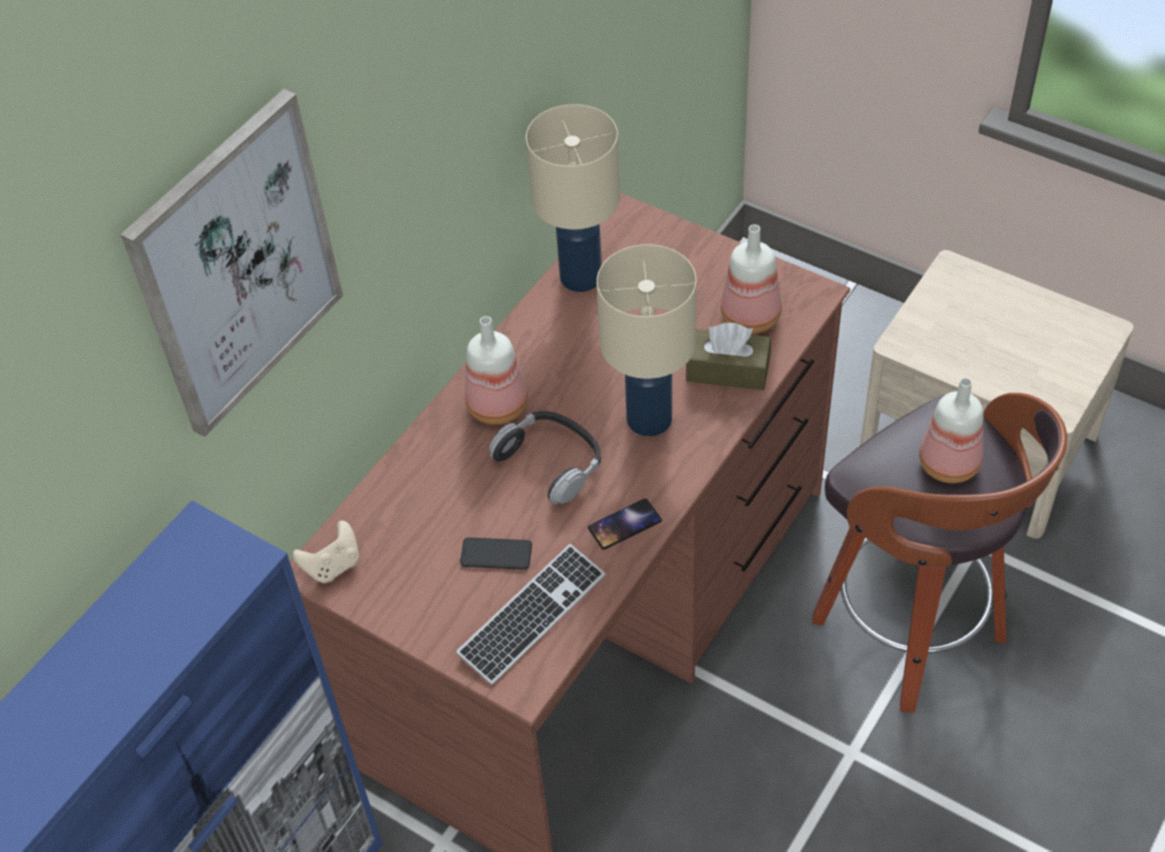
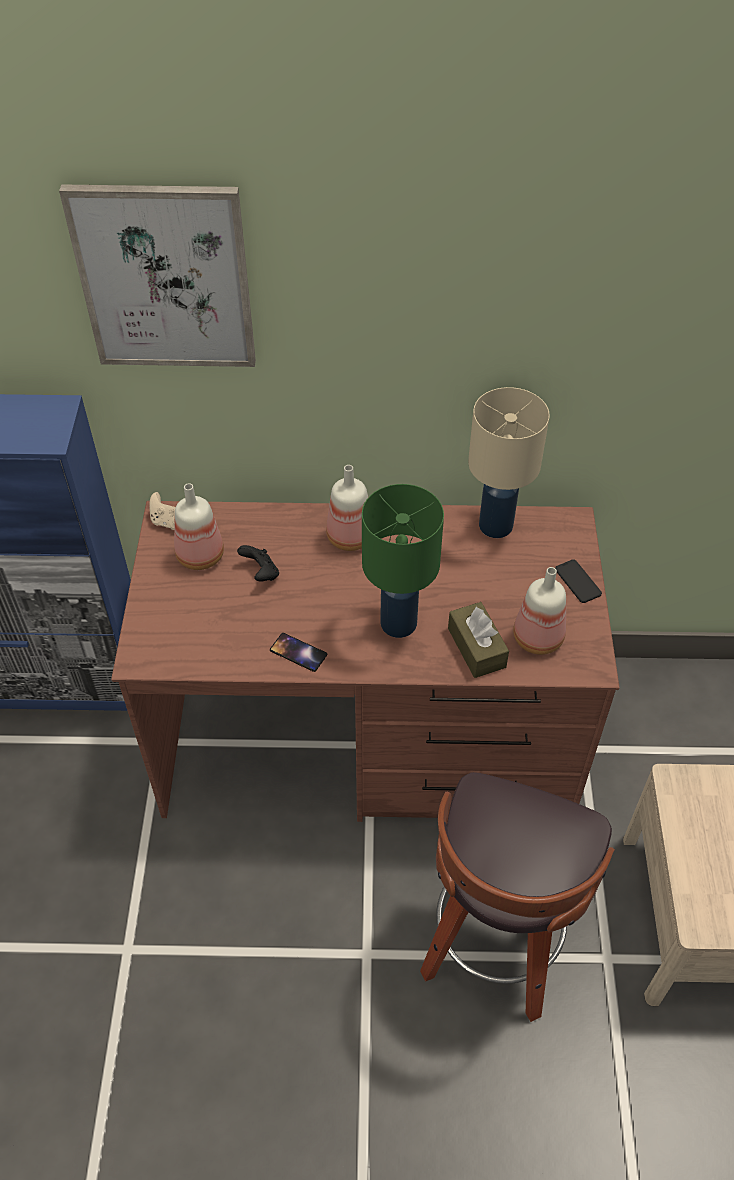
camera: 55 degrees right, 0 degrees up
(485, 510) = (261, 573): none -> black game controller
(496, 554) = (230, 596): phone -> phone (577, 581)
(532, 616) = (193, 638): keyboard -> none
(551, 462) = (323, 587): headphones -> none
(650, 420) = (398, 624): beige table lamp -> green table lamp
(950, 465) = (532, 849): bottle -> bottle (200, 557)

